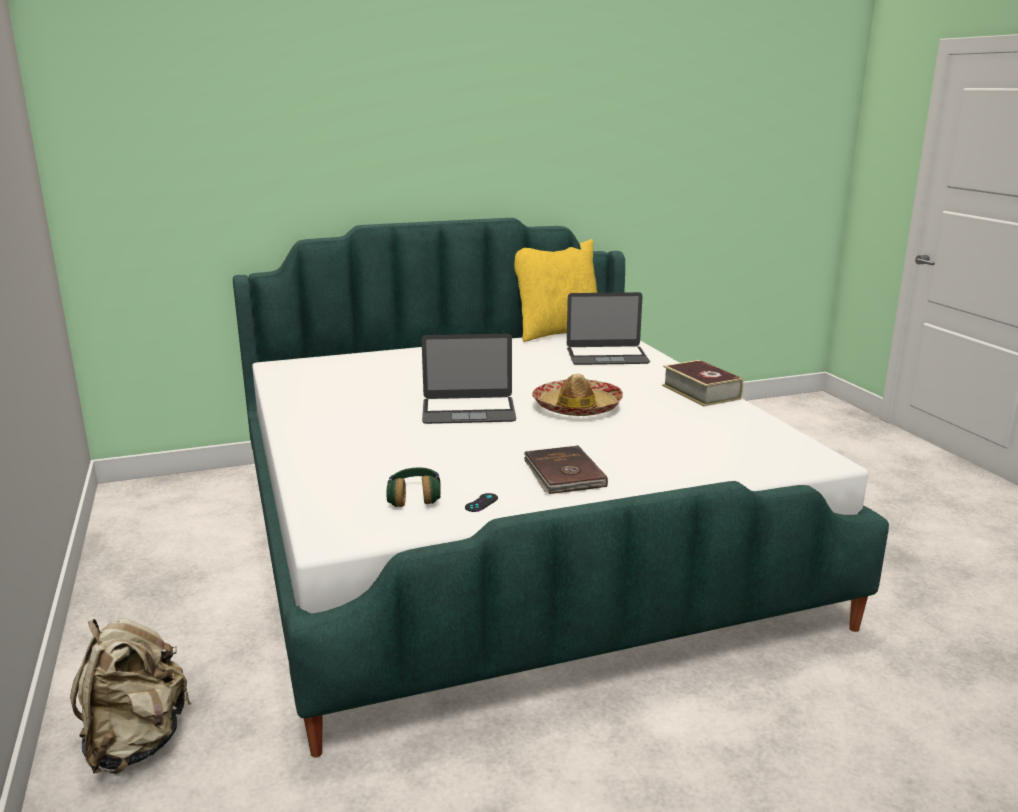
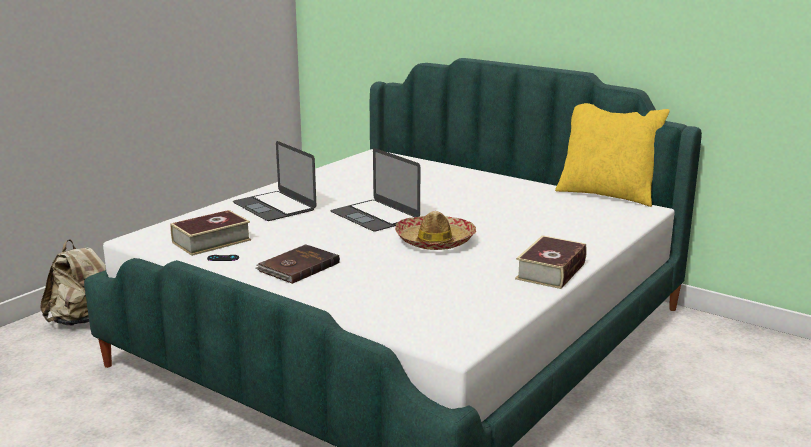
camera: 55 degrees right, 0 degrees up
(414, 497) = (211, 241): headphones -> book
(607, 356) = (581, 222): laptop -> laptop (274, 206)

